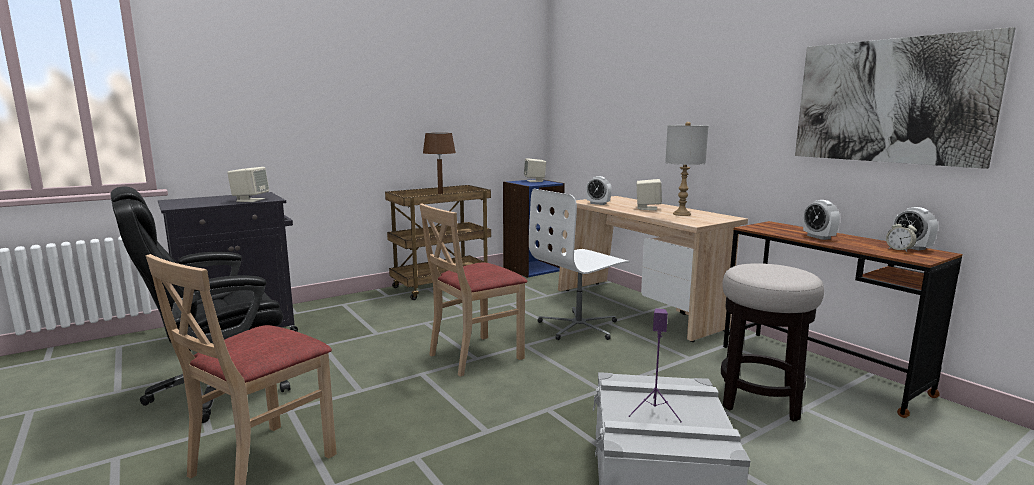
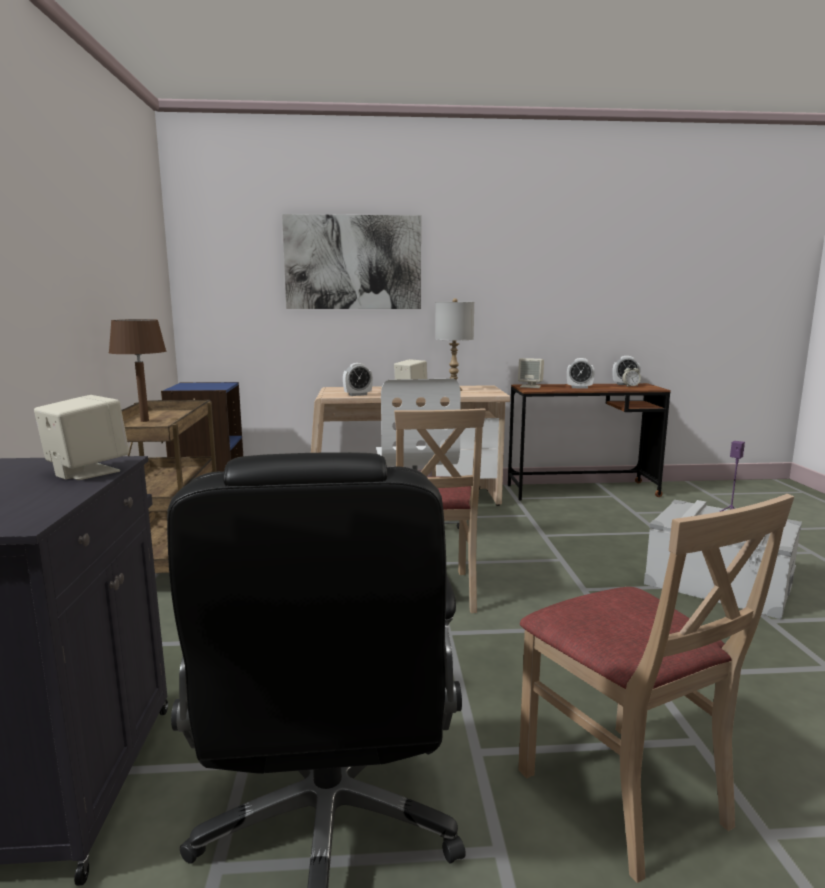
camera: 60 degrees left, 0 degrees up
(535, 181) = (196, 385): beige speaker -> beige speaker (530, 386)
(759, 399) = (614, 519): stool -> none
(889, 101) = (595, 281): picture -> picture (353, 262)

